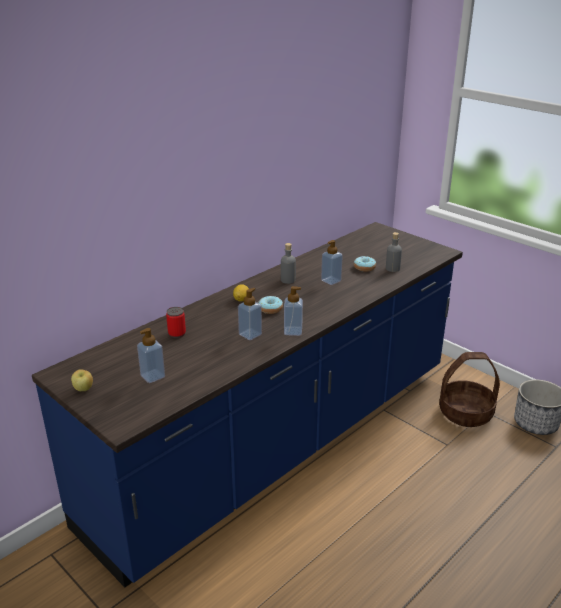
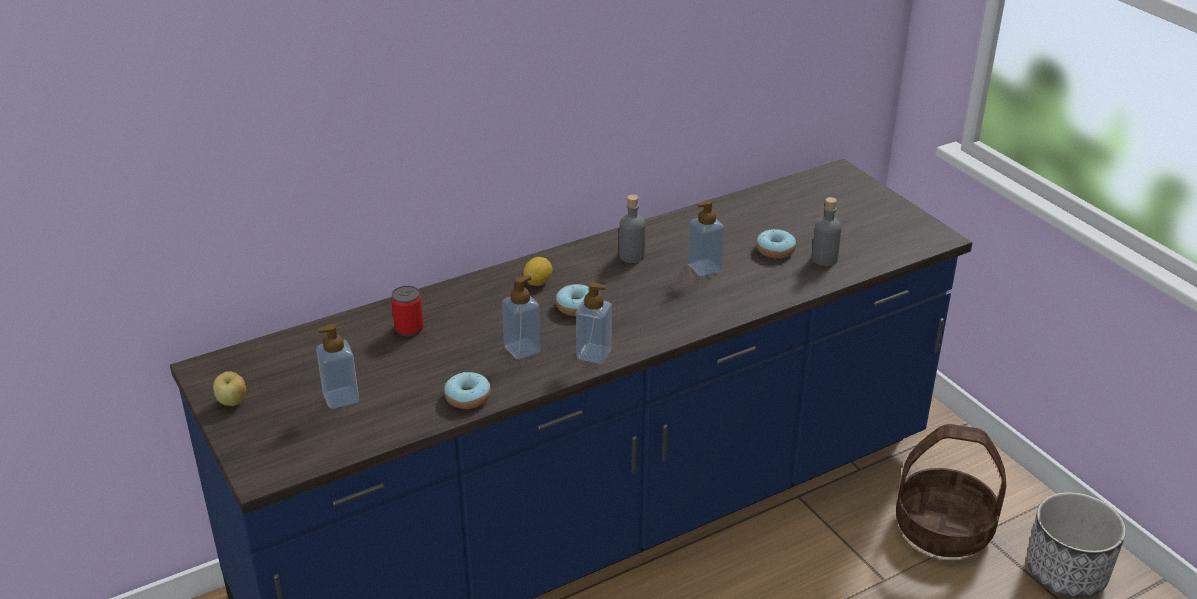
camera: 15 degrees right, 5 degrees up
(231, 364) = (468, 397): none -> donut

